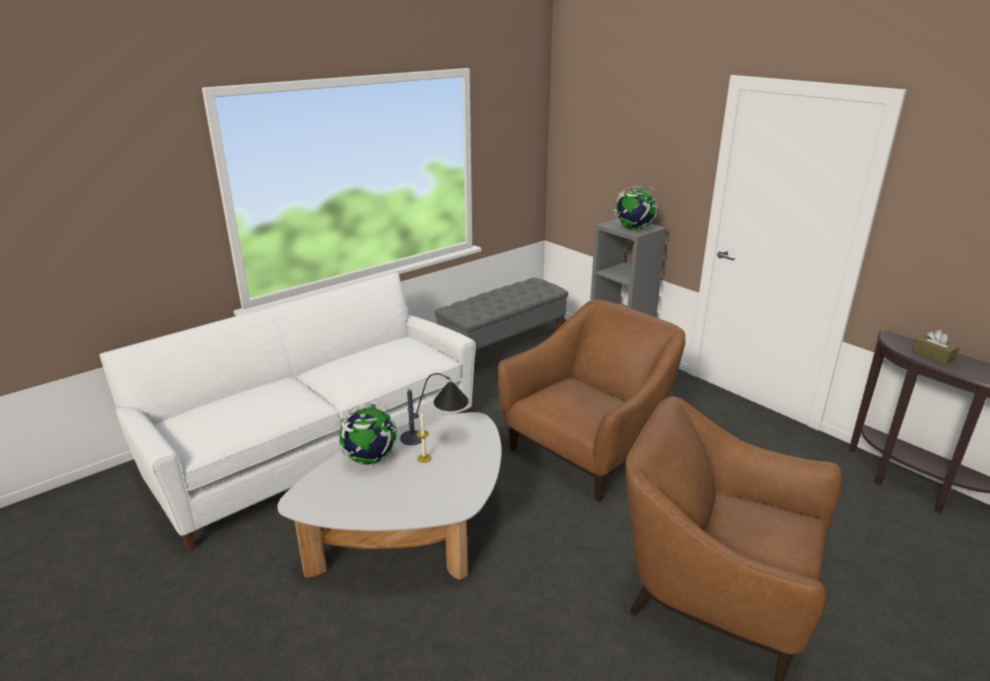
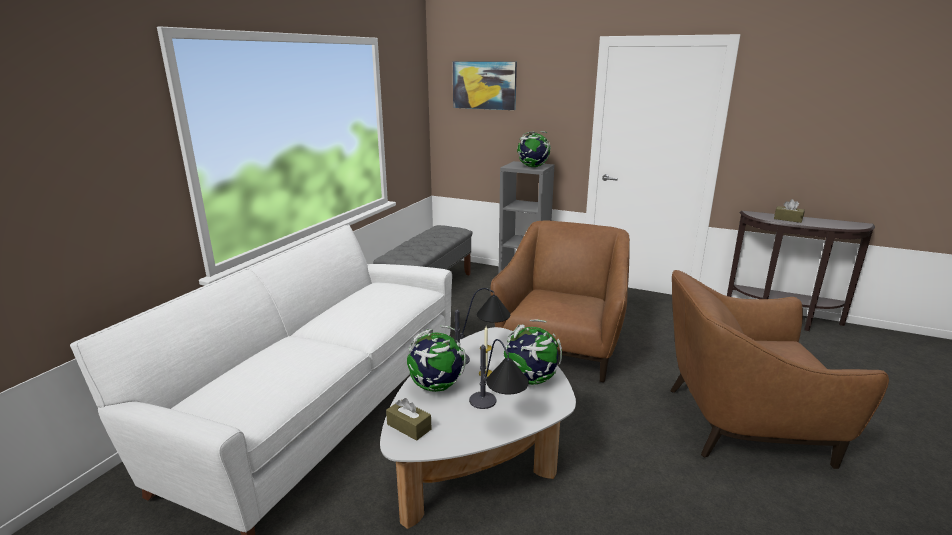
camera: 25 degrees left, 5 degrees down
(315, 489) = (409, 427): none -> brown tissue box
(394, 502) = (497, 416): none -> table lamp
(457, 477) = (531, 380): none -> globe
(603, 121) = (484, 85): none -> picture

